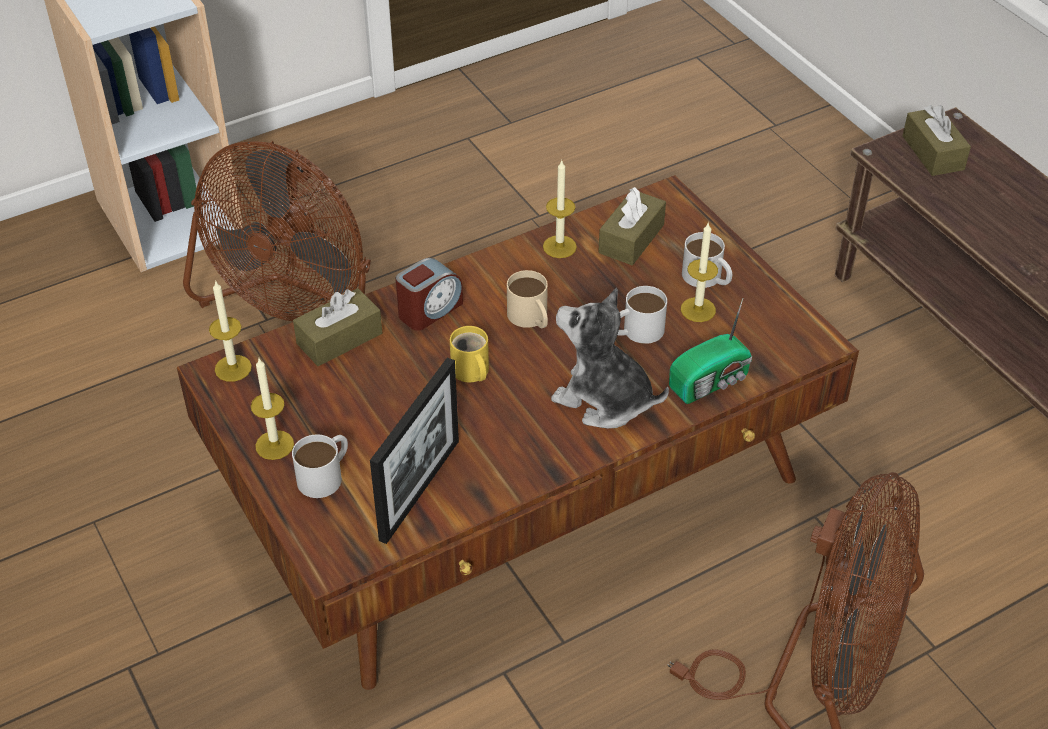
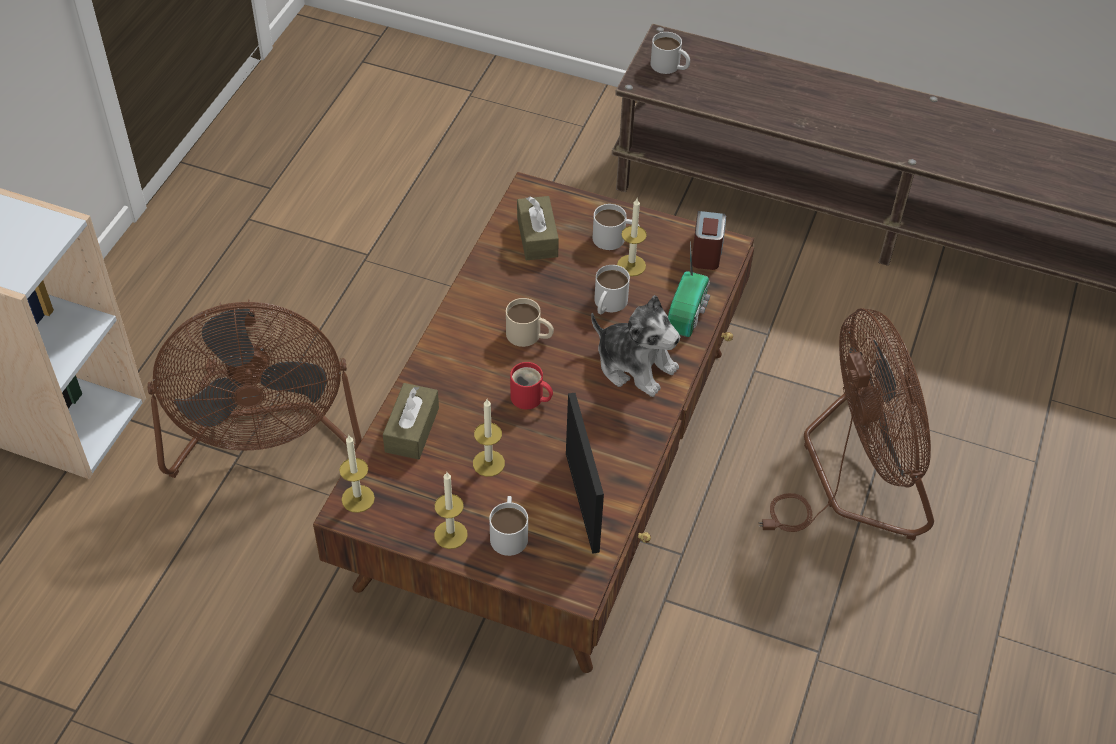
camera: 40 degrees left, 5 degrees up
(429, 310) = (453, 370): alarm clock -> alarm clock (707, 251)
(470, 372) = (529, 399): yellow mug -> red mug
(559, 246) = (494, 270): candle -> candle (488, 463)
(604, 400) = (635, 365): plush toy -> plush toy turned 135 degrees counterclockwise
(933, 153) = (670, 66): brown tissue box -> white mug

